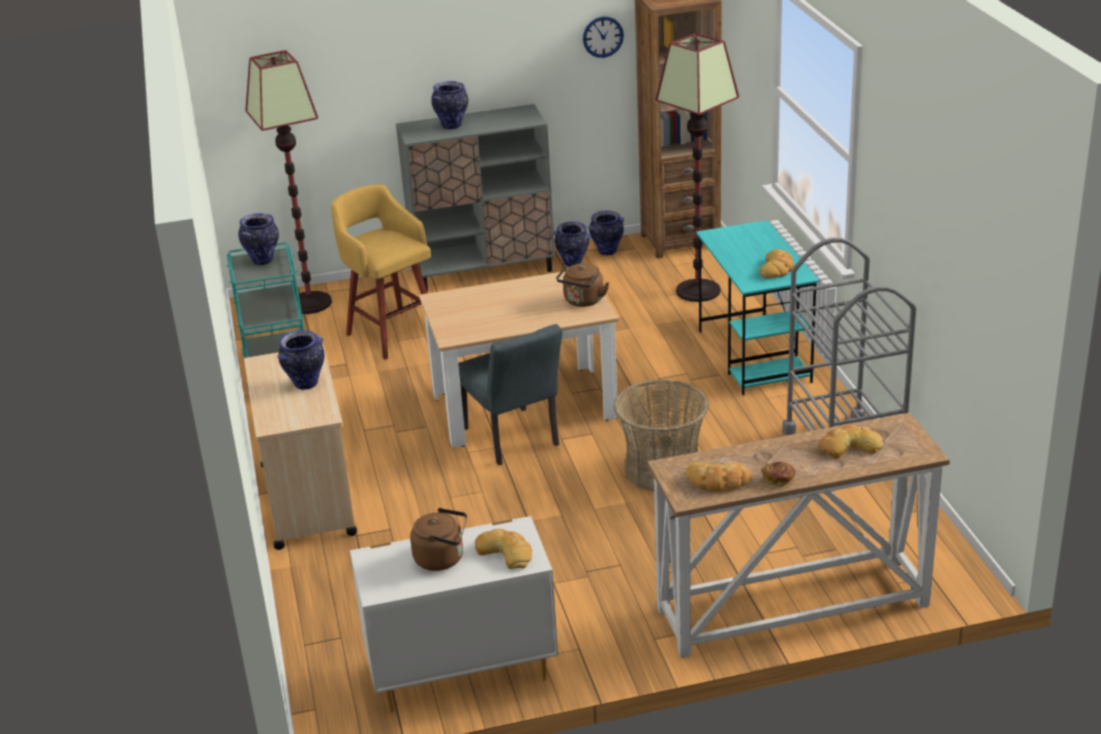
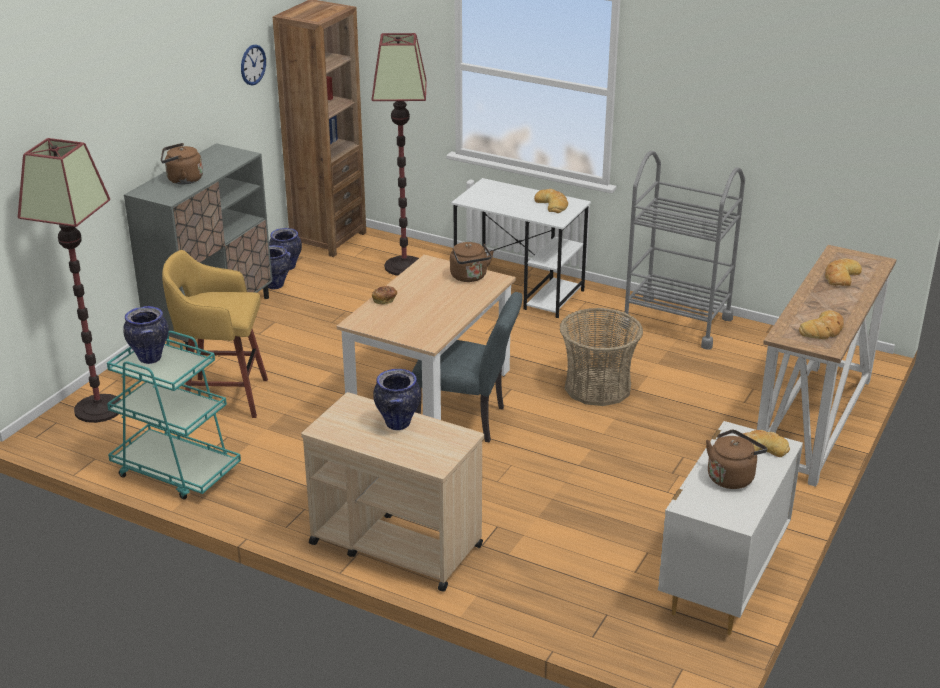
camera: 50 degrees left, 0 degrees up
(452, 126) = (182, 180): vase -> brown kettle
(754, 356) = (520, 291): turquoise desk -> white desk
(778, 480) = (849, 312): bread -> bread (385, 300)

